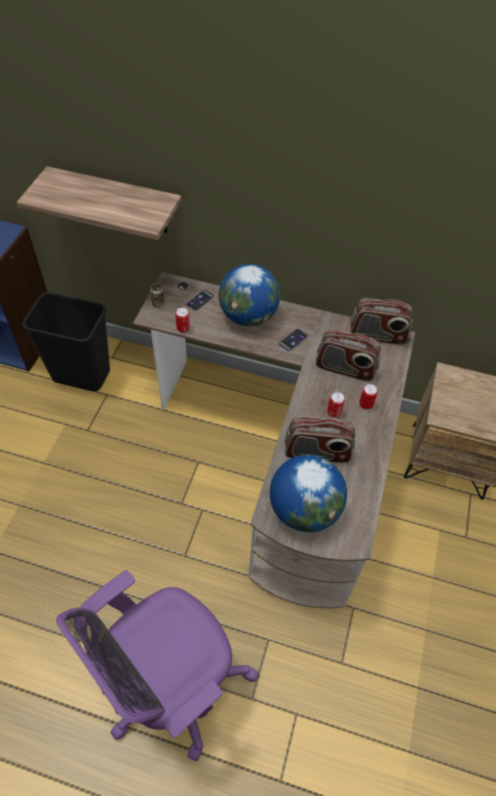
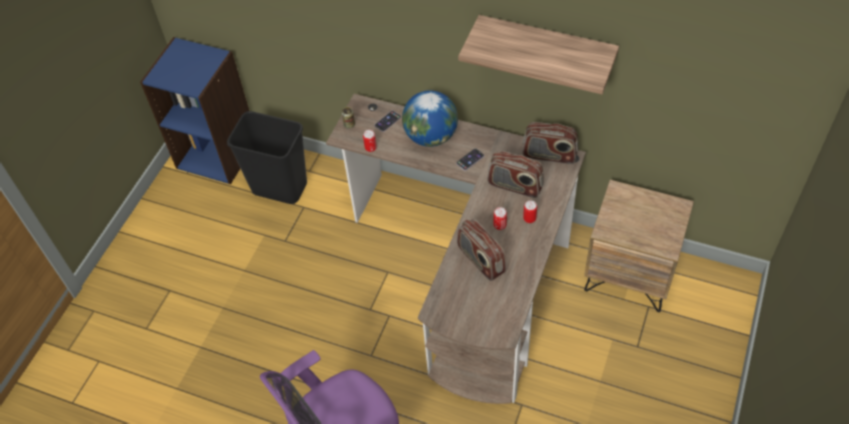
camera: 10 degrees right, 0 degrees up
(116, 201) = (311, 33): shelf -> shelf (546, 47)
(304, 510) = (464, 307): globe -> none
(317, 452) = (480, 260): radio -> radio turned 45 degrees clockwise

